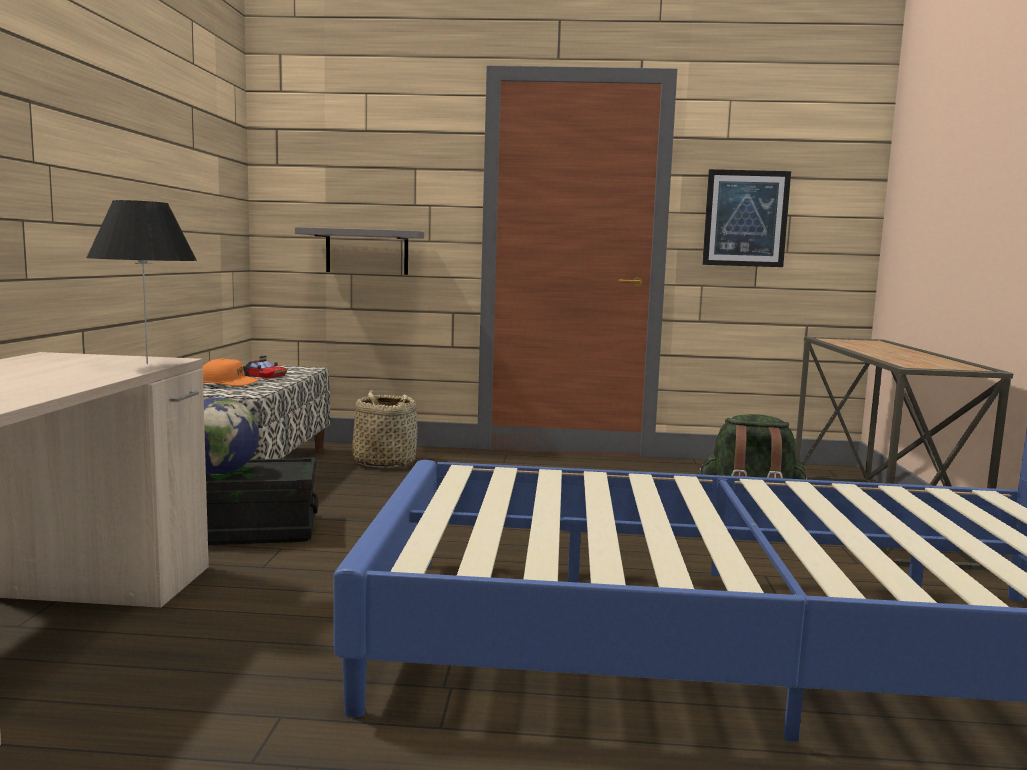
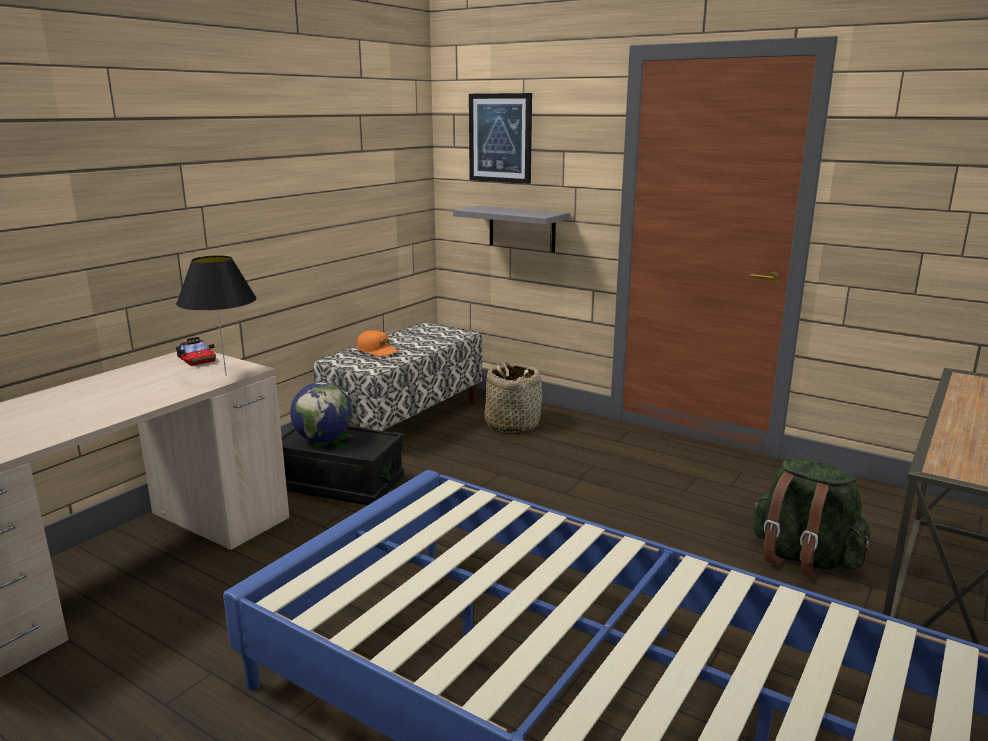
camera: 30 degrees right, 10 degrees up
(264, 375) = (415, 341): toy car -> toy car (196, 359)
(745, 218) = (908, 214): picture -> picture (500, 138)

